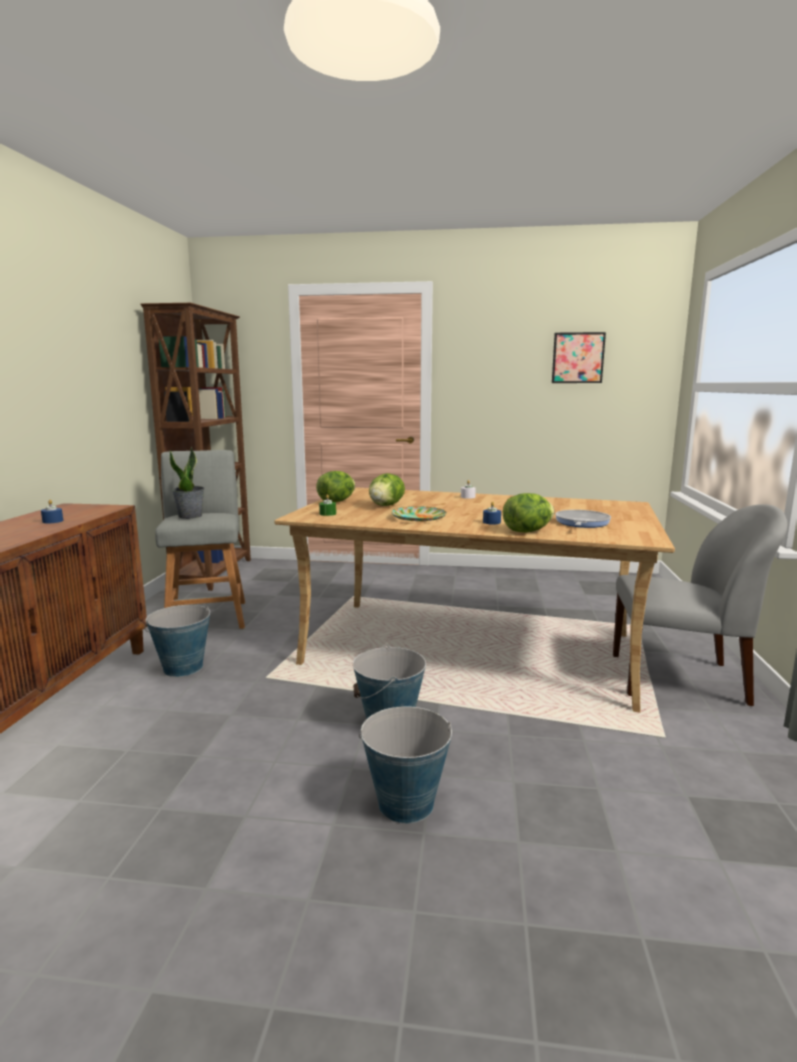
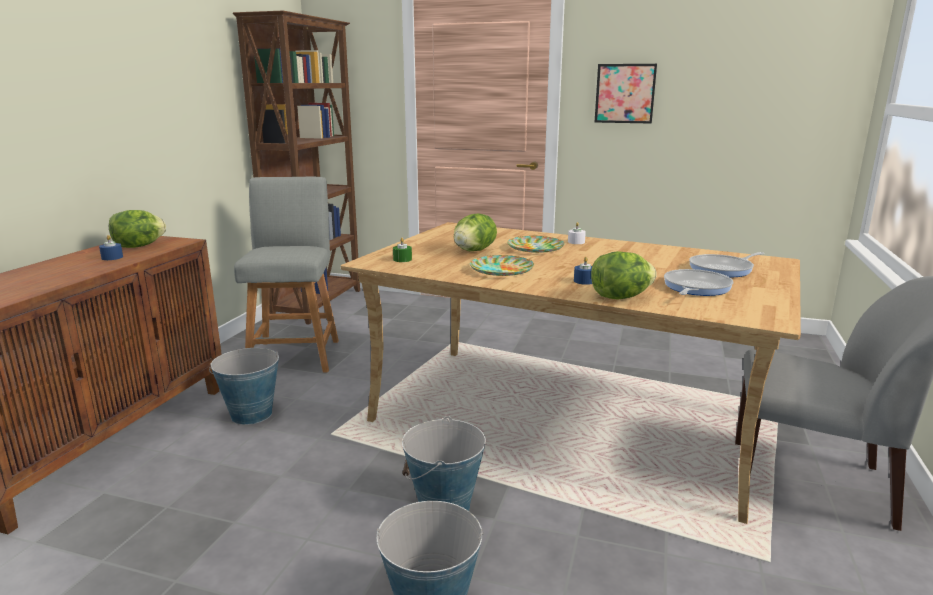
camera: 10 degrees right, 5 degrees up
(190, 516) = (274, 249): potted plant -> none
(336, 501) = (422, 242): lettuce -> lettuce (139, 246)
(437, 502) = (536, 248): none -> plate
(578, 358) = (740, 69): picture -> picture (625, 93)
(595, 510) = (723, 269): none -> frying pan

